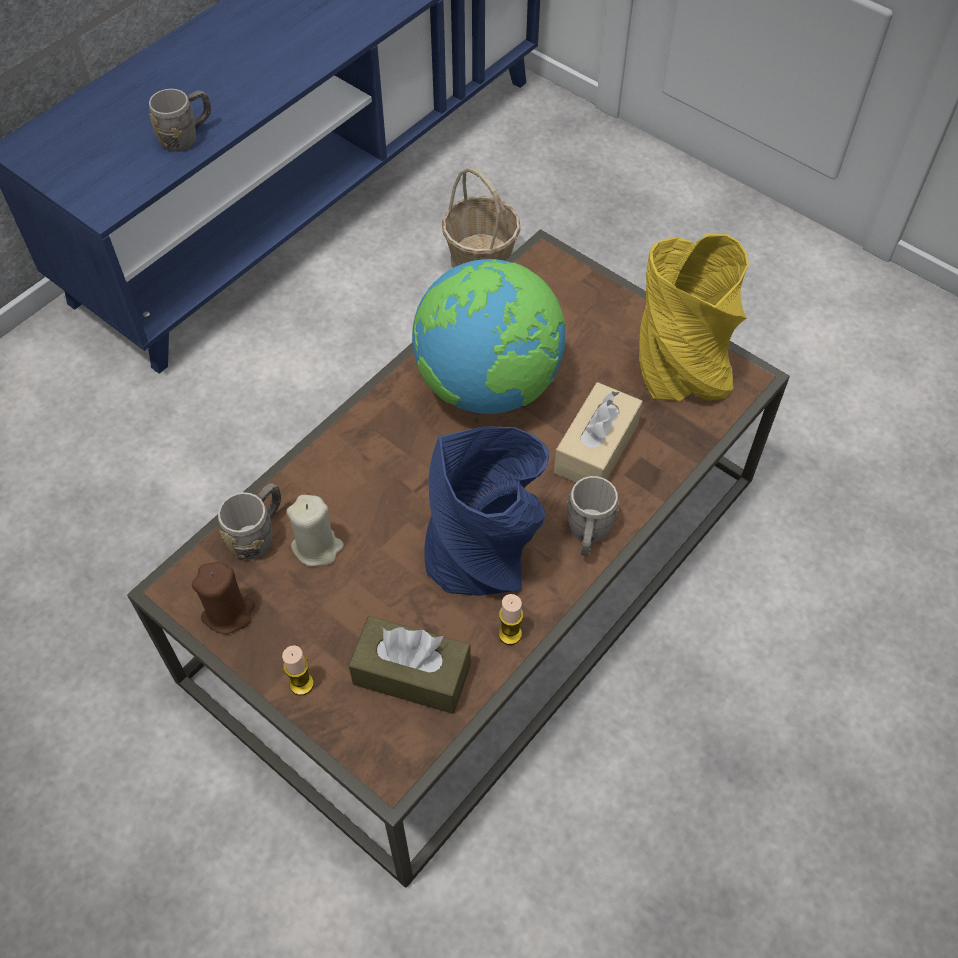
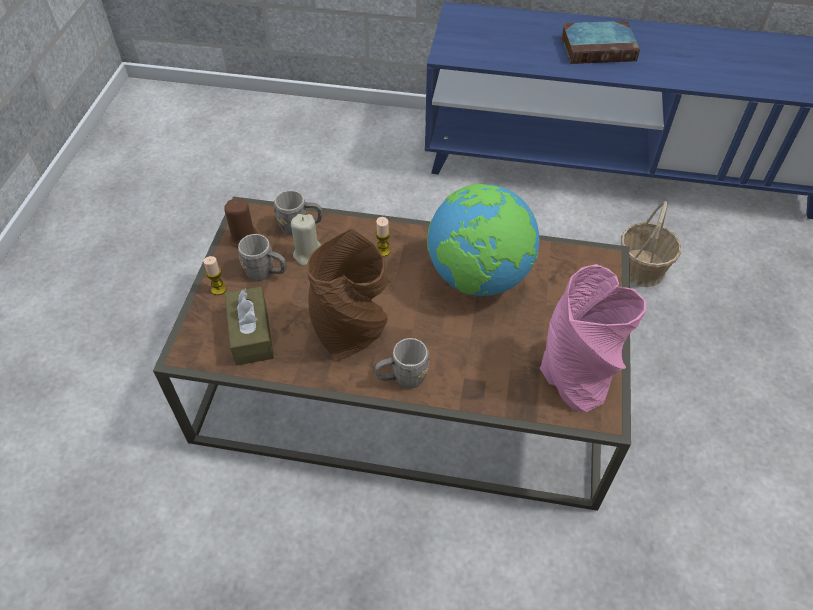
camera: 60 degrees right, 5 degrees down
(187, 137) = (523, 58): grey mug -> grey mug (266, 273)
(238, 62) = (599, 48): none -> book
(484, 555) = (352, 332): blue vase -> brown vase
(510, 634) = (305, 369): candle -> candle (383, 251)
(596, 448) = (473, 353): beige tissue box -> none
(680, 370) = (577, 373): yellow vase -> pink vase

